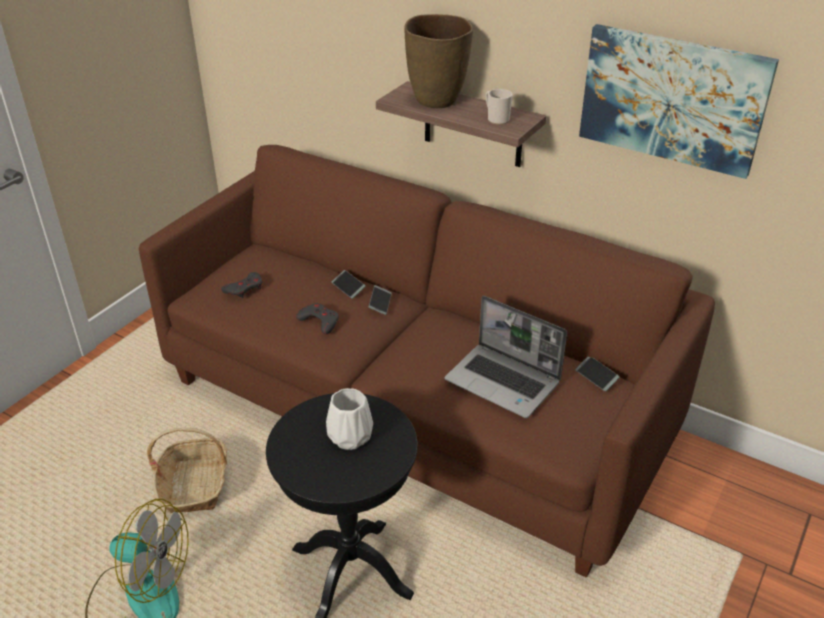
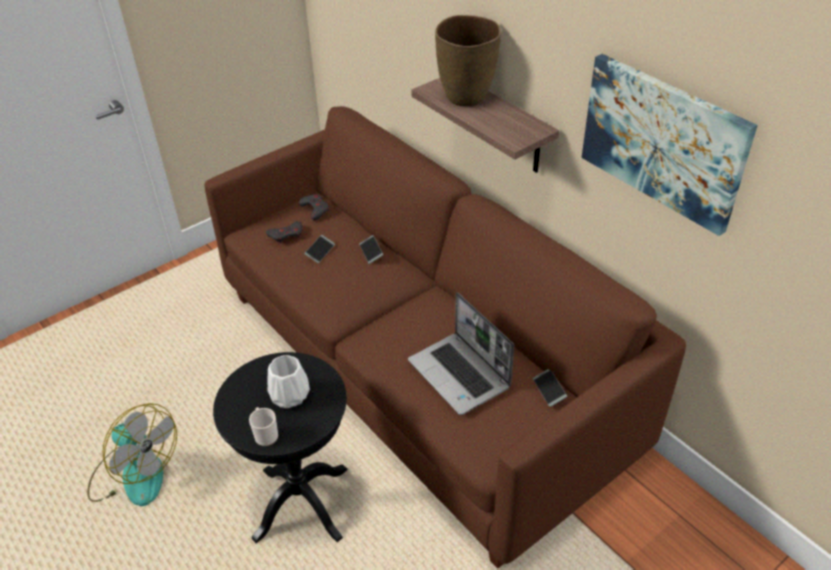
camera: 20 degrees right, 5 degrees up
(195, 484) = (213, 392): basket -> none
(319, 321) = (330, 279): grey game controller -> grey game controller (315, 209)
(380, 303) = (391, 273): phone -> phone (320, 251)
(496, 119) = (508, 127): mug -> mug (265, 434)

